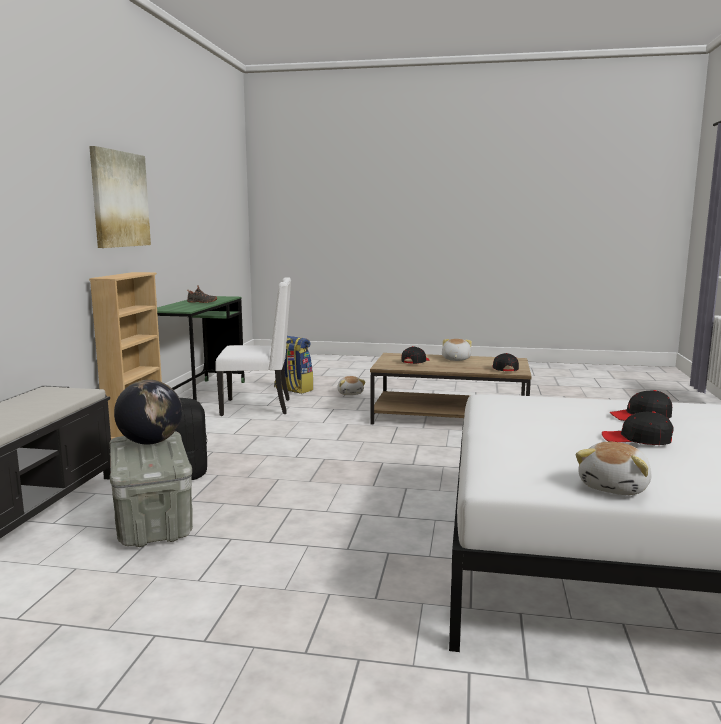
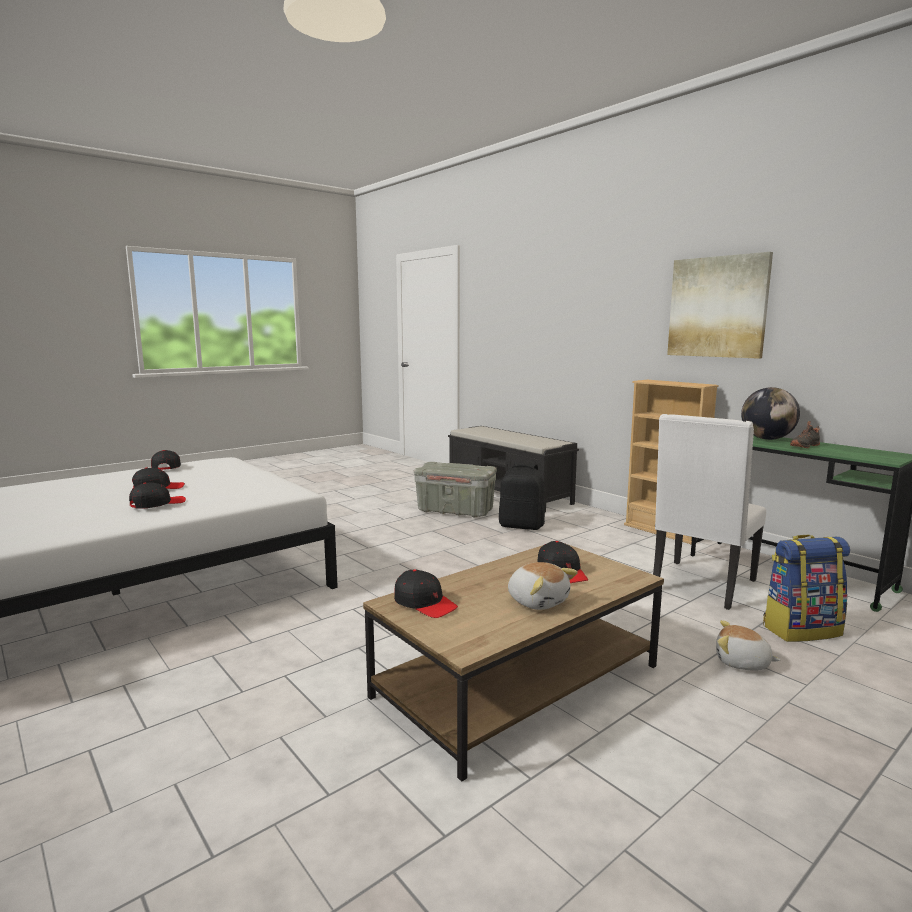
camera: 130 degrees right, 0 degrees up
(151, 442) = (468, 468): globe -> globe (767, 439)
(615, 487) = (166, 467): plush toy -> black cap

